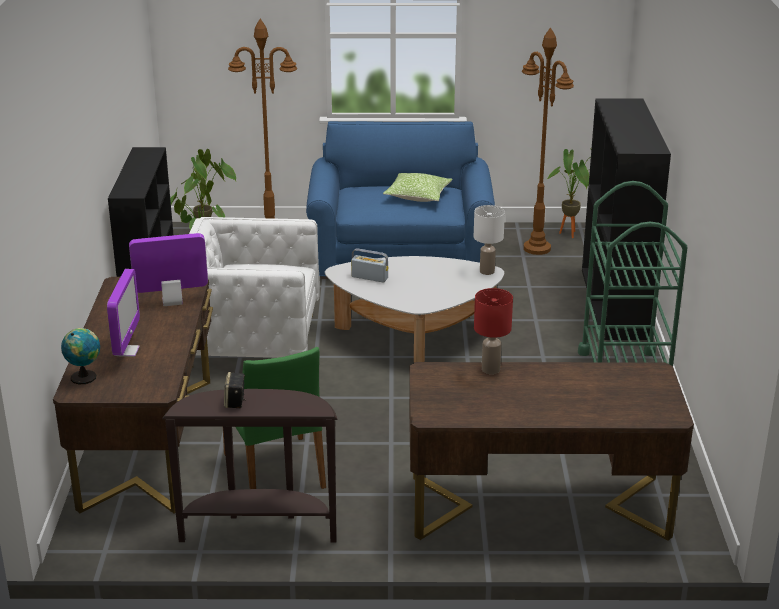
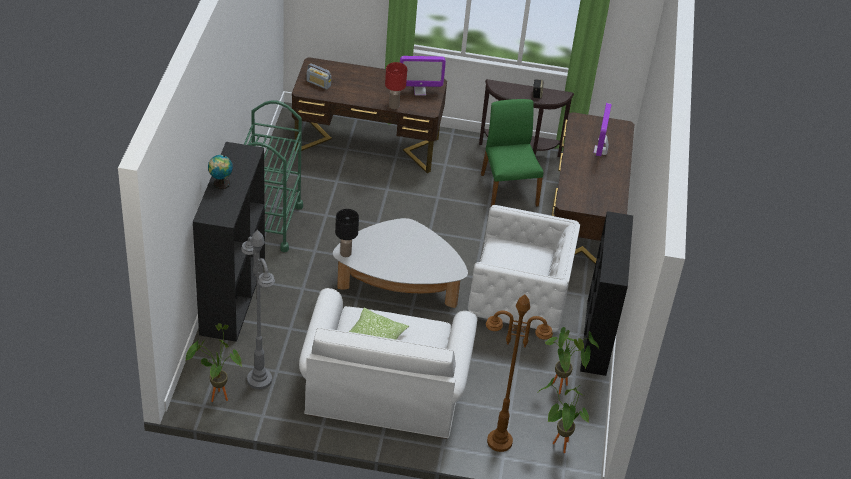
camera: 175 degrees left, 15 degrees up
(85, 376) = (620, 135): globe -> globe (220, 184)
(172, 302) = (577, 187): monitor -> monitor (420, 91)
(369, 277) = (435, 261): radio -> radio (318, 83)
(401, 255) = (384, 389): blue sofa -> white sofa
(487, 271) = (346, 253): white table lamp -> black table lamp
(536, 248) = (259, 380): brown floor lamp -> grey floor lamp

